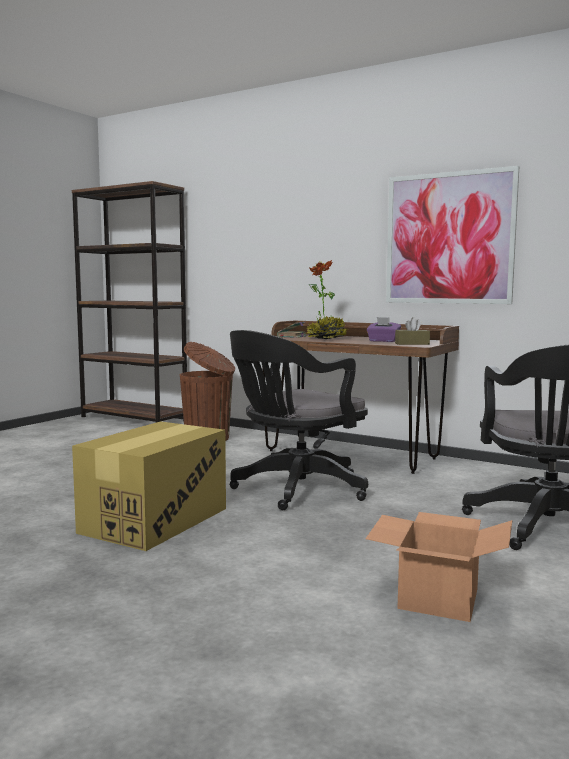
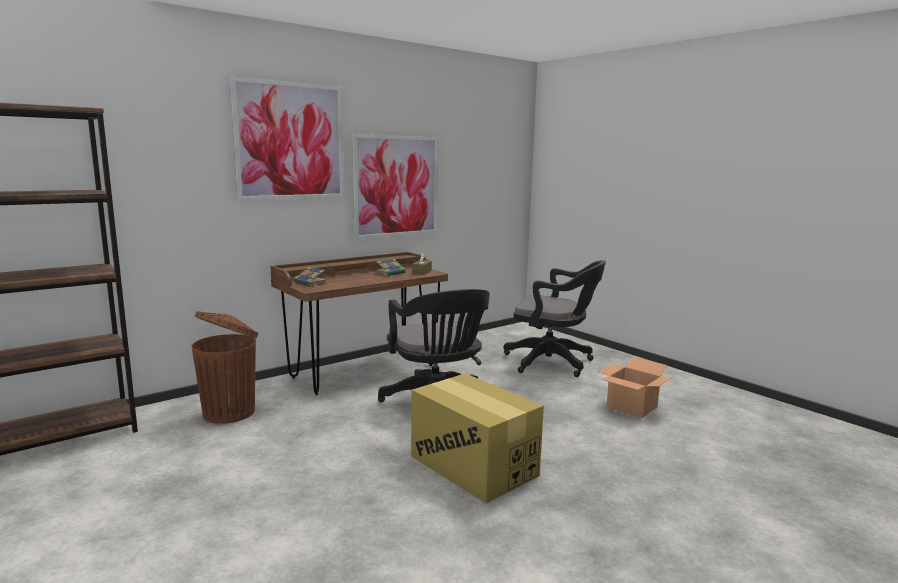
camera: 70 degrees left, 5 degrees up
(323, 194) = (290, 141): none -> picture
(326, 339) = (350, 279): potted plant -> none
(383, 341) = (390, 273): purple tissue box -> book

